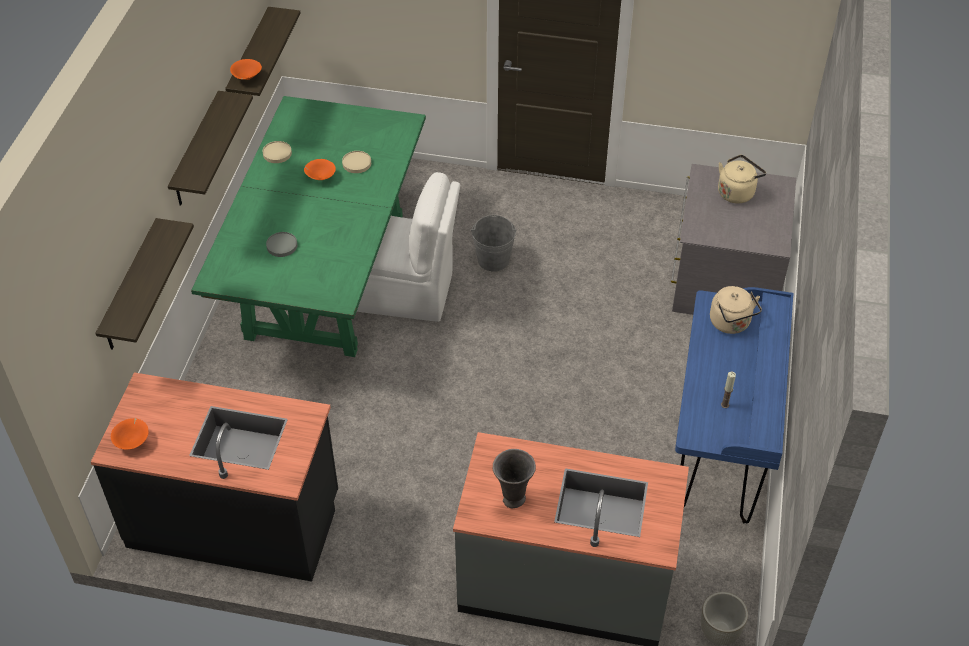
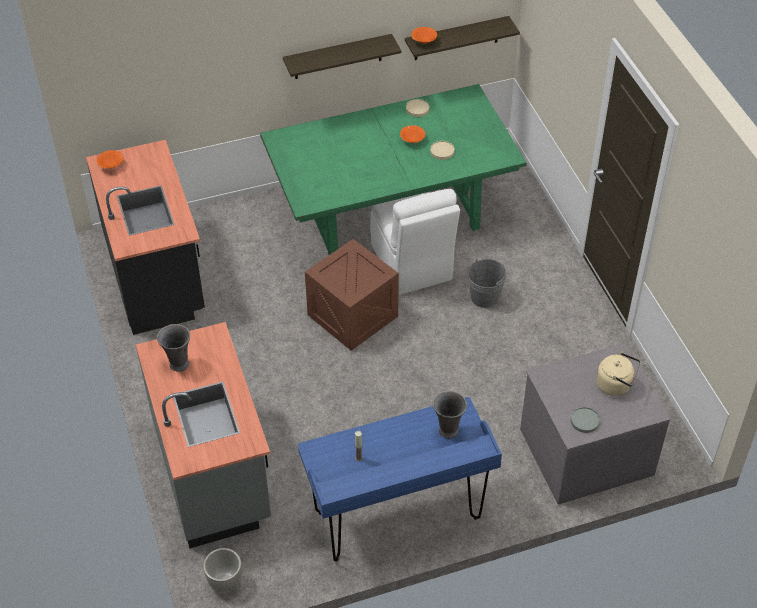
camera: 60 degrees right, 0 degrees up
(130, 287) = (201, 91): shelf -> none
(282, 246) = (332, 154): grey plate -> grey plate (585, 421)
(438, 370) = (352, 315): none -> crate
(731, 324) = (447, 431): beige kettle -> grey vase

